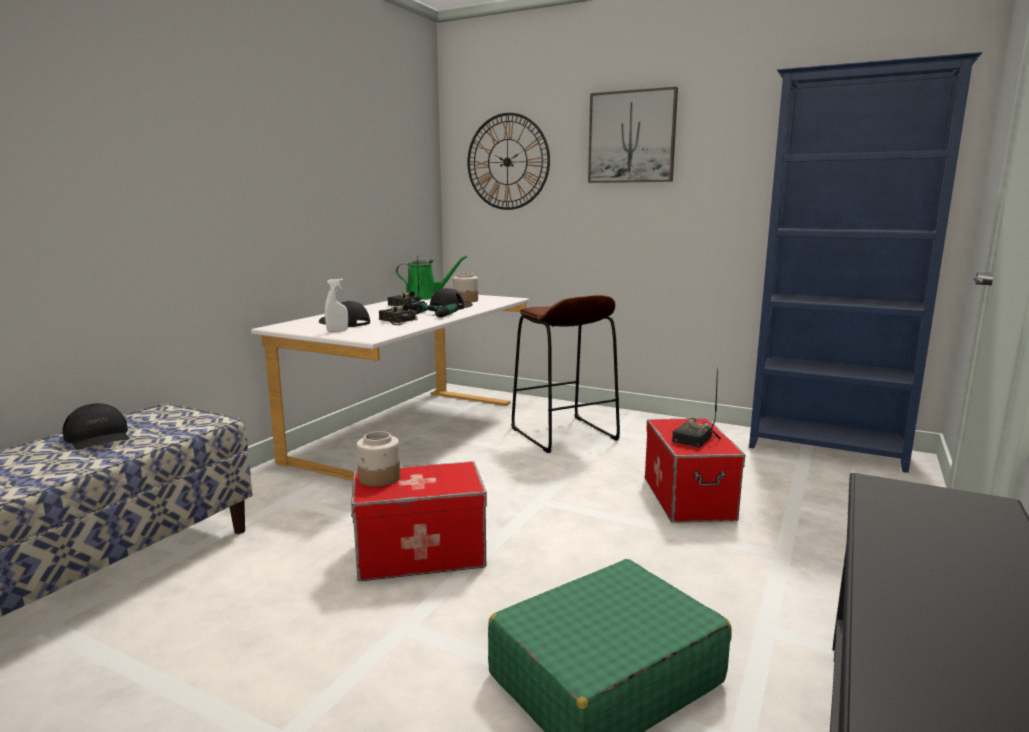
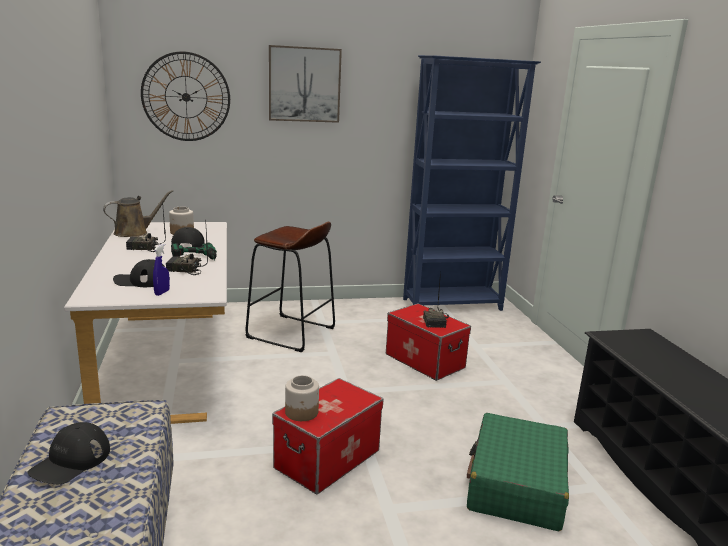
camera: 40 degrees left, 5 degrees up
(98, 437) = (71, 461): black cap -> black cap turned 105 degrees clockwise
(337, 331) = (162, 293): white spray bottle -> blue spray bottle
(425, 297) = (134, 232): green watering can -> brown watering can

